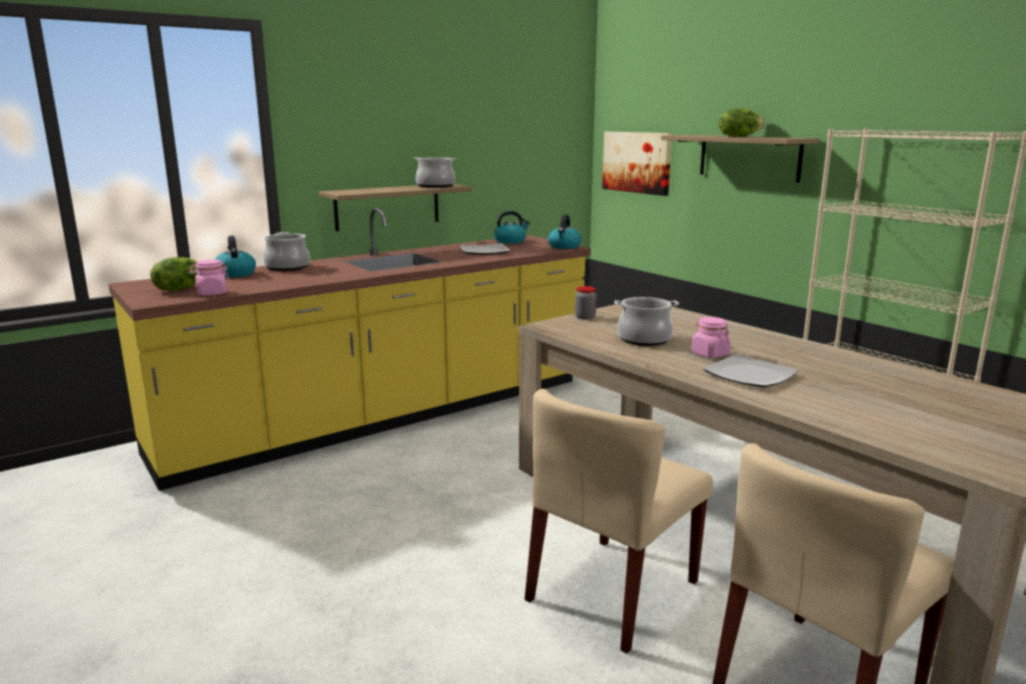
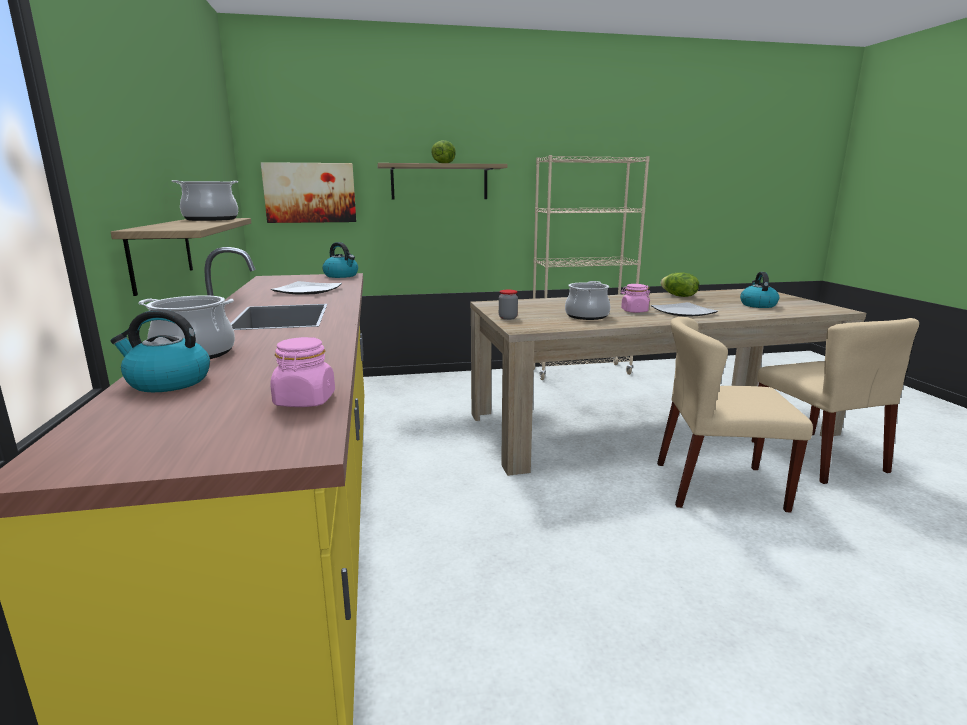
camera: 65 degrees left, 0 degrees up
(179, 289) = (216, 422): lettuce -> lettuce (678, 296)
(510, 241) = (275, 281): kettle -> kettle (757, 305)
(612, 591) = (717, 486): beige chair -> beige chair turned 120 degrees clockwise

